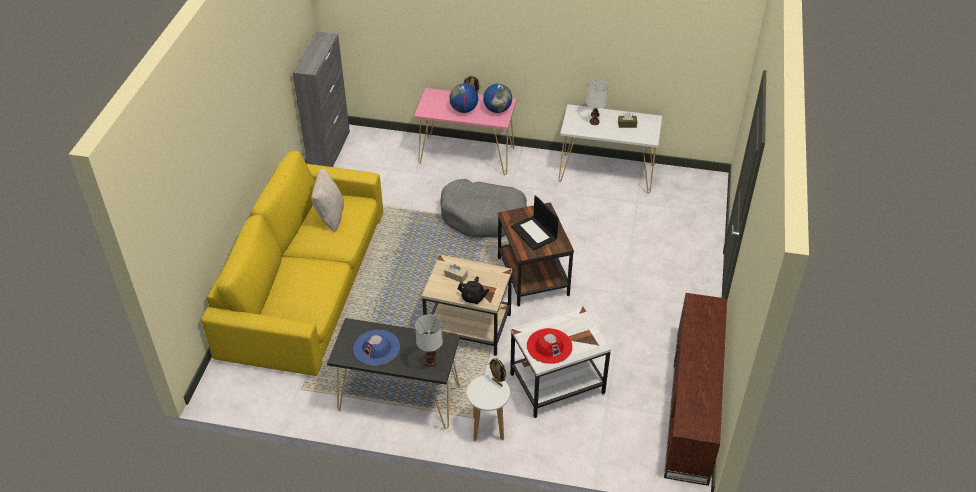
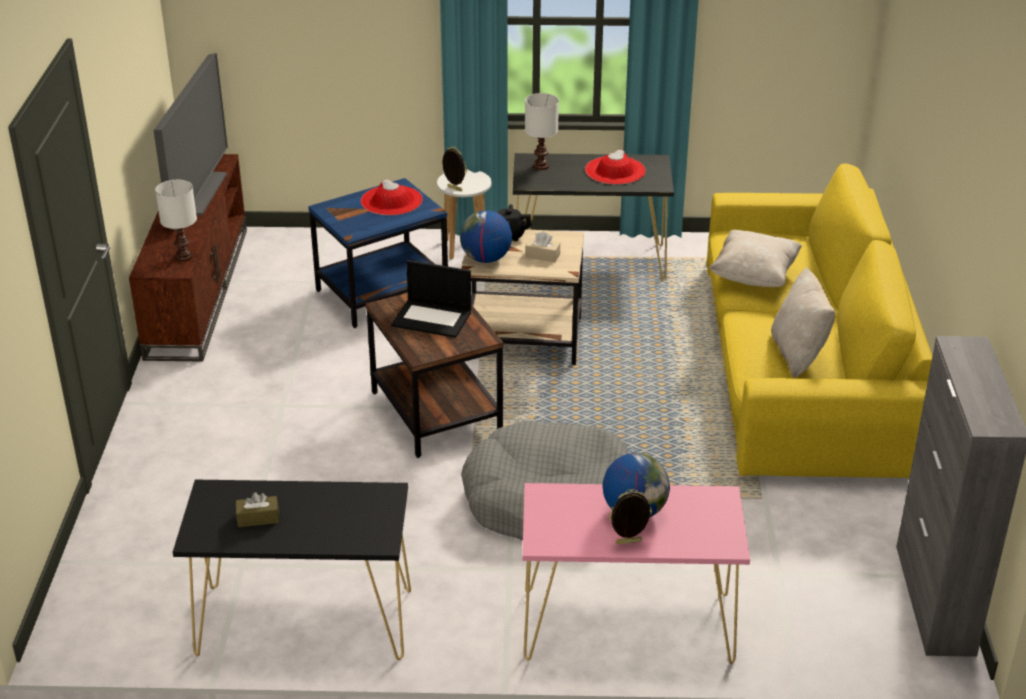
camera: 170 degrees right, 10 degrees down
(319, 277) = (754, 276): none -> beige pillow
(376, 347) = (615, 171): blue hat -> red hat
(497, 110) = (558, 521): globe -> globe (486, 259)
(534, 233) = (433, 318): laptop -> laptop turned 150 degrees clockwise
(557, 385) = (381, 293): white side table -> blue side table
(594, 122) = (333, 515): white table lamp -> white table lamp (184, 257)
(607, 173) = (303, 622): white console table -> black console table
(700, 386) = (194, 192): none -> television

